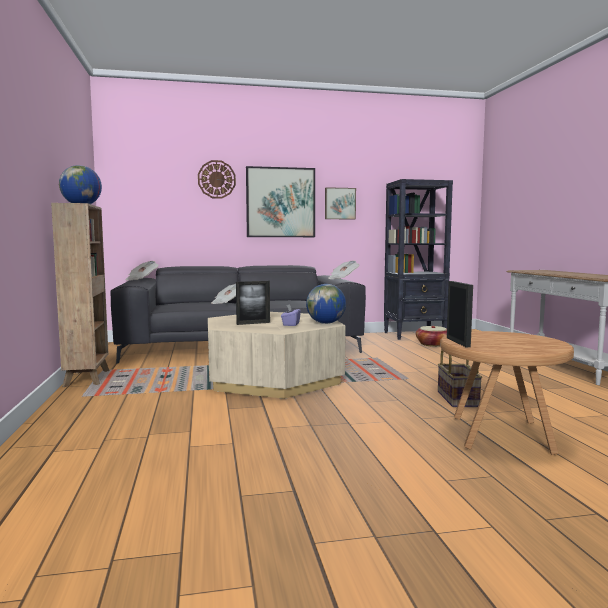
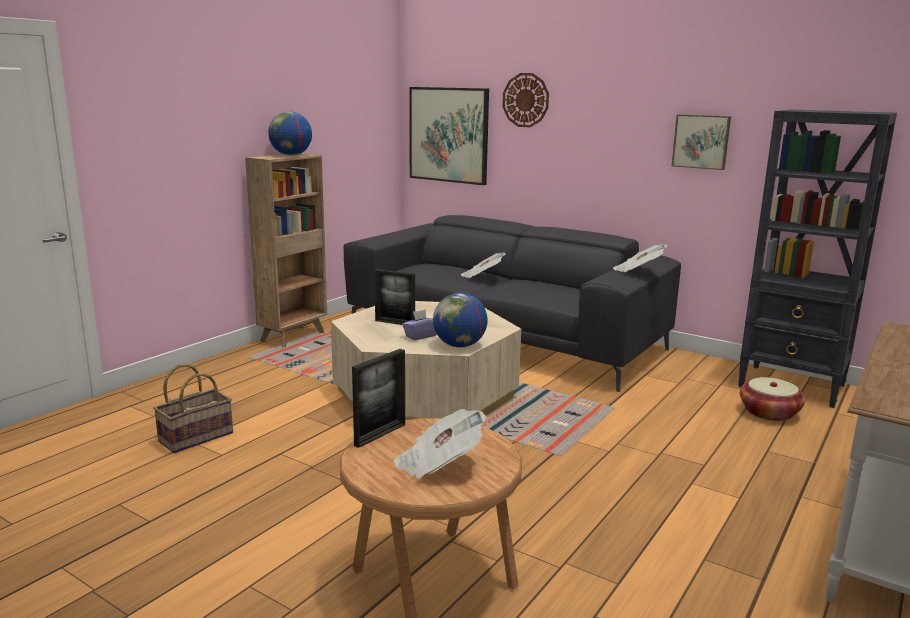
camera: 45 degrees right, 10 degrees up
(141, 279) = (415, 229): newspaper -> newspaper (439, 464)
(280, 202) = (608, 136): picture -> picture (448, 135)
(456, 399) = (530, 510): basket -> basket (196, 437)

